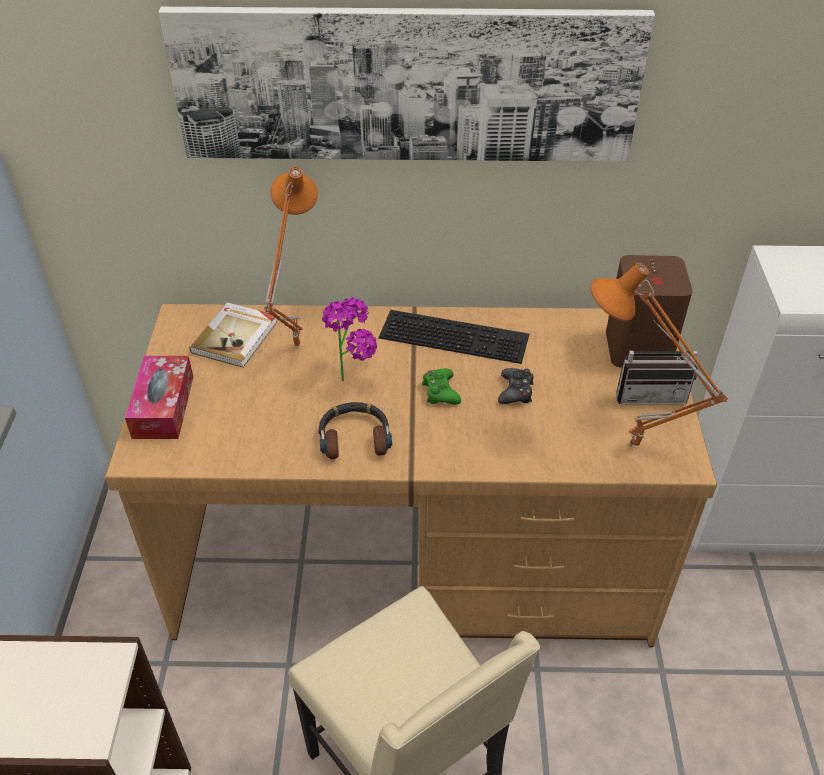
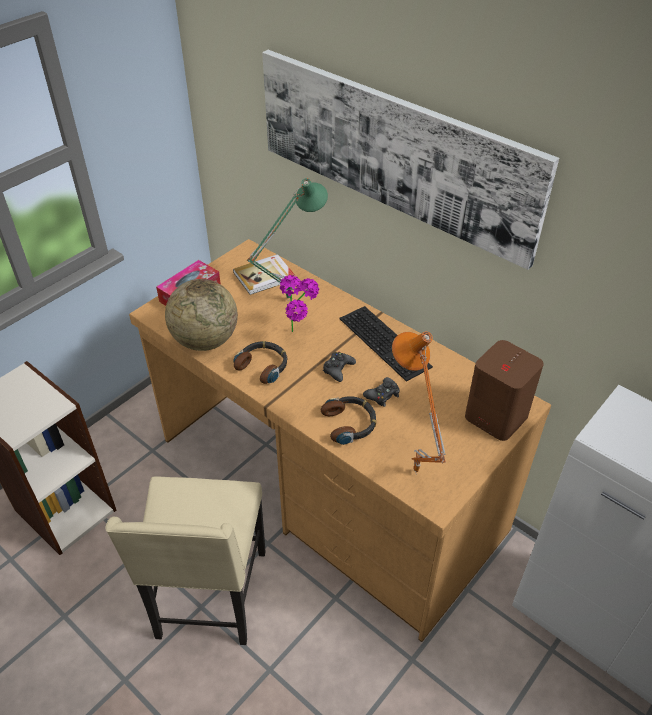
camera: 40 degrees right, 0 degrees up
(250, 450) = (205, 340): none -> globe
(294, 347) = (288, 298): orange table lamp -> green table lamp
(440, 392) = (338, 369): green game controller -> black game controller
(518, 440) = (350, 423): none -> headphones
(650, 393) = (468, 448): radio -> none

